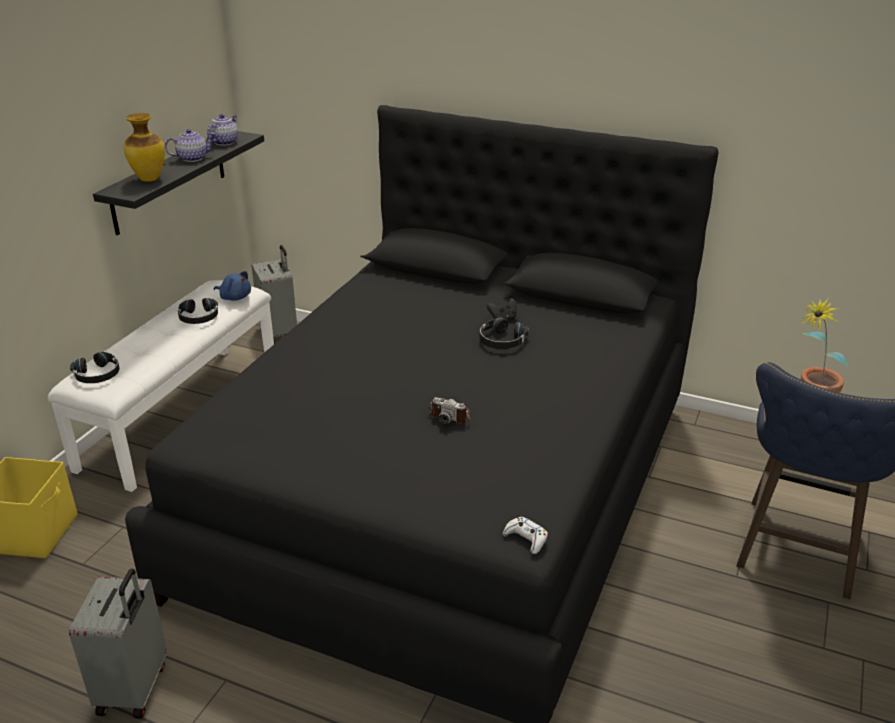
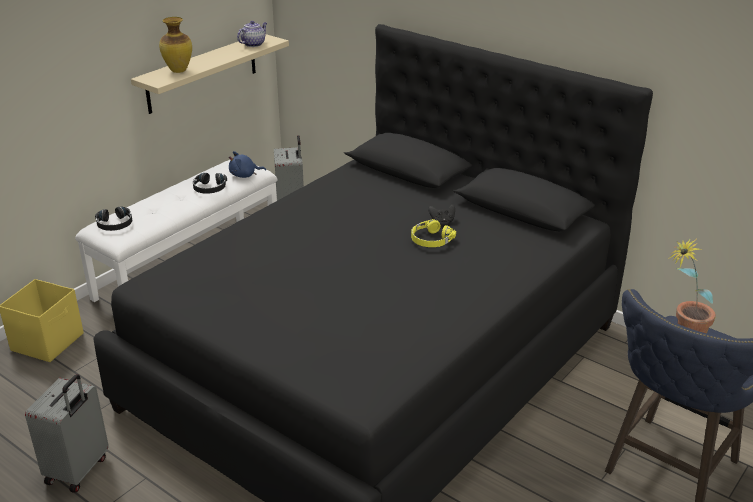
camera: 15 degrees right, 0 degrees up
(169, 181) = (202, 73): black shelf -> beige shelf
(192, 158) = (220, 56): teapot -> none
(234, 297) = (245, 175): blue plush toy -> blue plush toy turned 120 degrees clockwise
(450, 415) = (356, 295): camera -> none
(501, 341) = (430, 240): black headphones -> yellow headphones
(526, 539) = (366, 402): white game controller -> none

